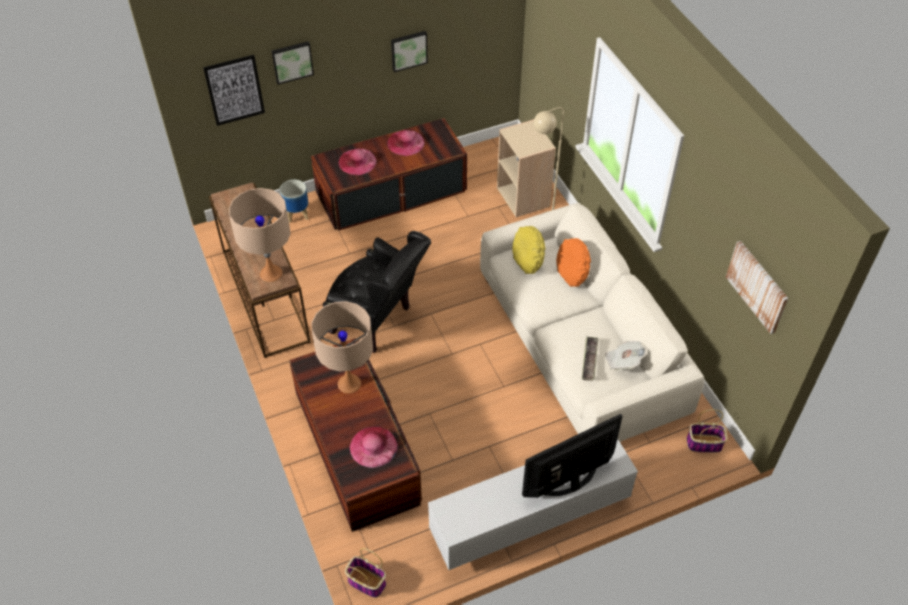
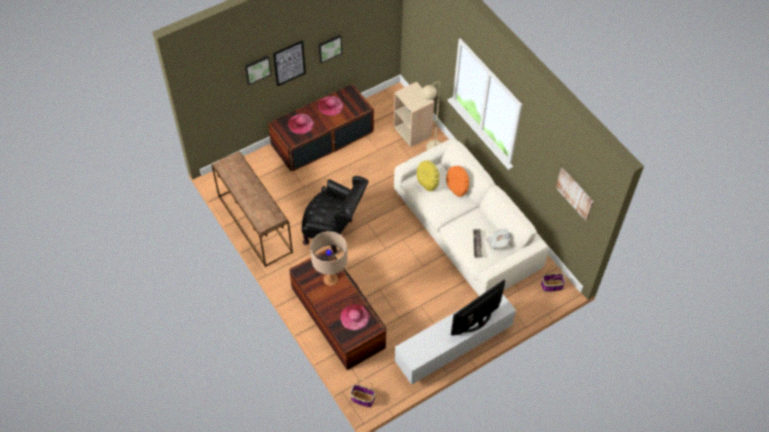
camera: 10 degrees left, 5 degrees up
(234, 90) = (221, 93): picture -> picture (289, 63)
(271, 273) = (268, 214): beige table lamp -> none
(297, 214) = (262, 162): planter -> none

